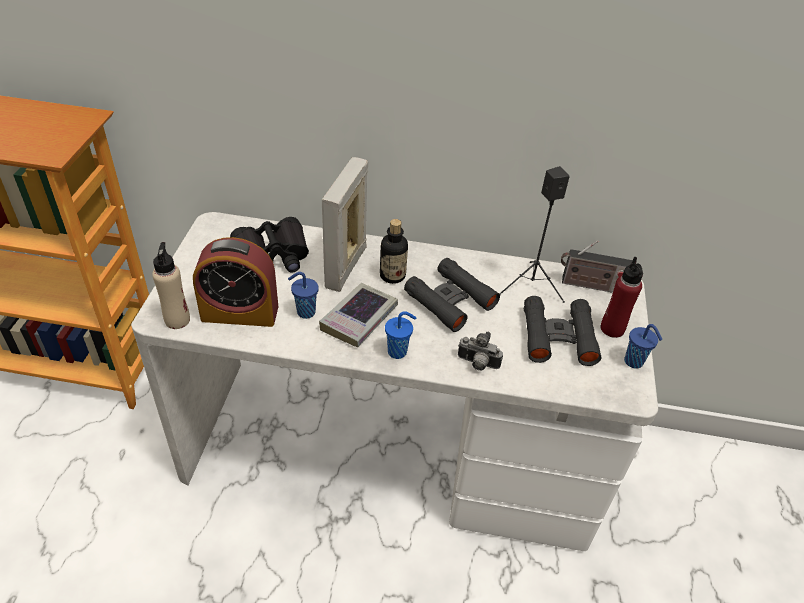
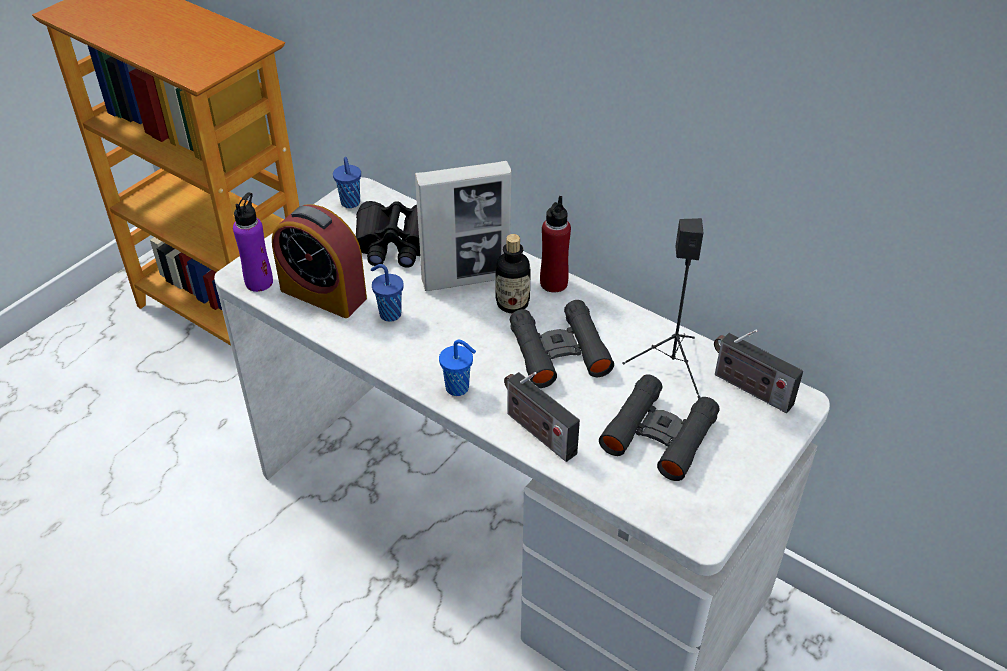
camera: 30 degrees right, 0 degrees up
(177, 320) = (259, 282): beige bottle -> purple bottle
(345, 268) = (466, 279): picture frame -> picture frame turned 150 degrees counterclockwise
(359, 319) = (441, 339): book -> none
(477, 364) = (537, 431): camera -> radio
(612, 329) = (737, 449): red bottle -> red bottle (553, 283)
(634, 362) = (734, 497): blue cup -> blue cup (350, 203)

